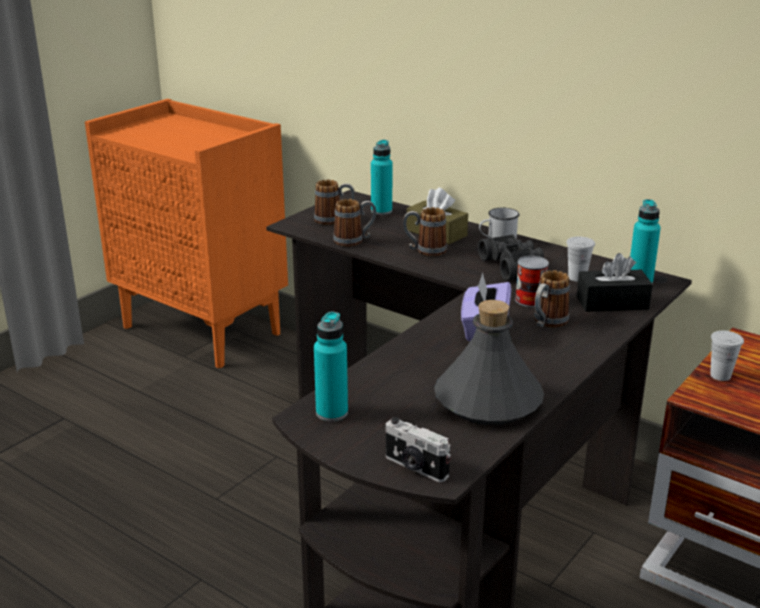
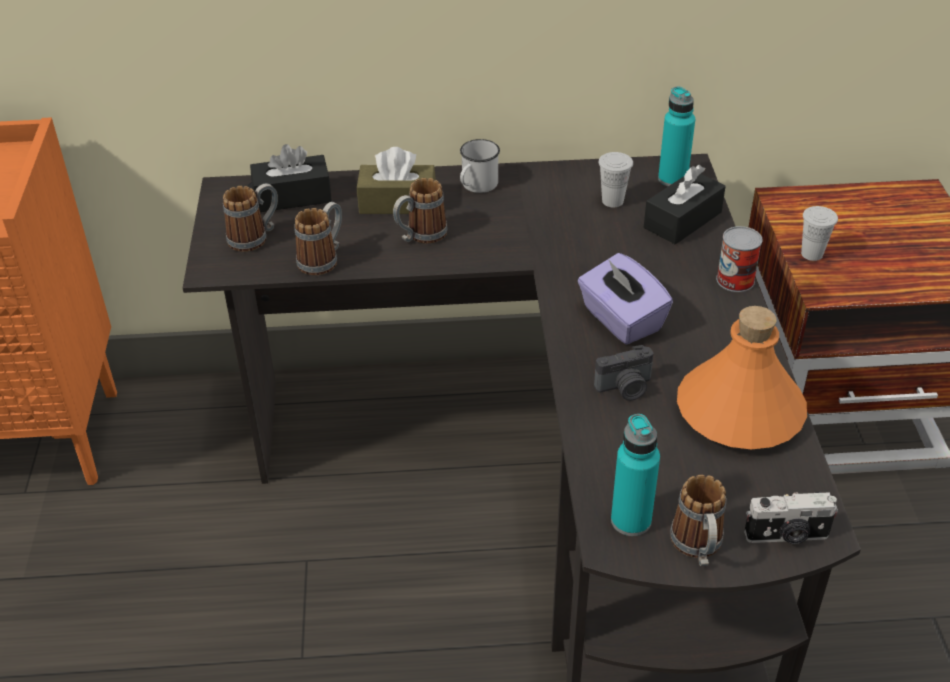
camera: 40 degrees left, 15 degrees up
(381, 211) = (292, 196): turquoise bottle -> black tissue box
(432, 359) = (625, 388): none -> camera
(488, 400) = (738, 411): grey bottle -> orange bottle
(513, 266) = (536, 214): black binoculars -> none
(530, 300) = (610, 255): can -> can (735, 280)
(547, 323) = (662, 279): mug -> mug (698, 548)

